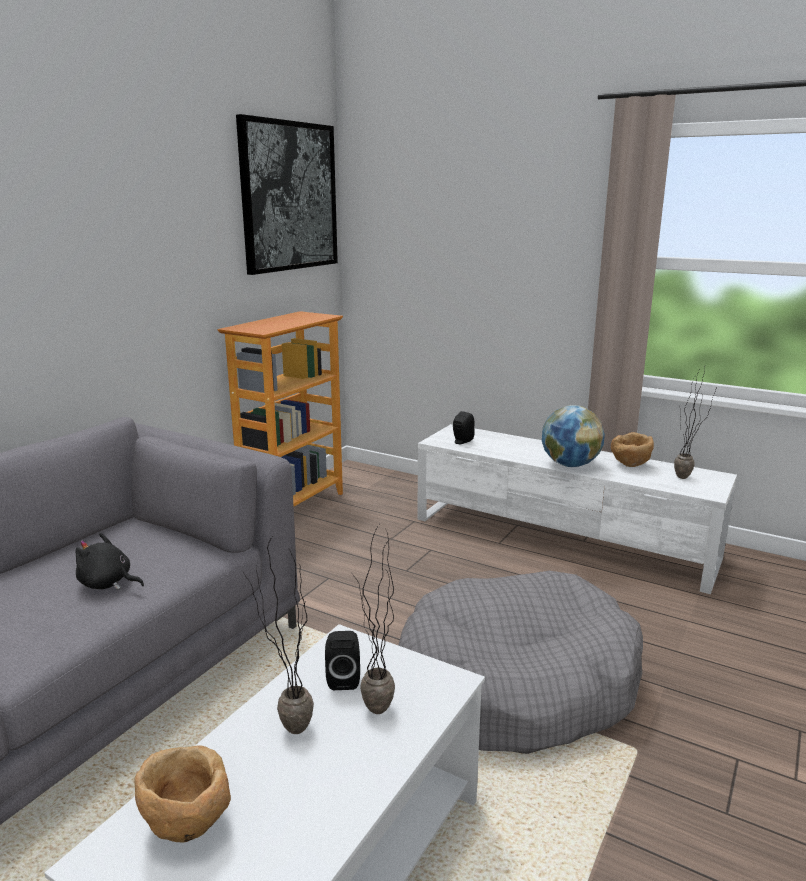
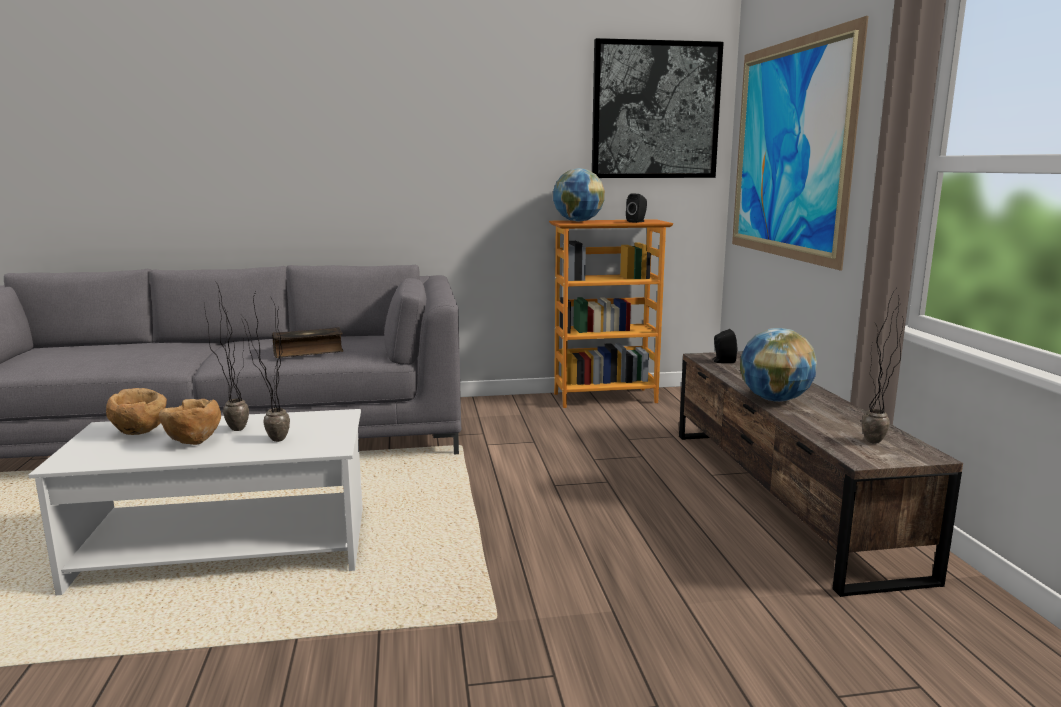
camera: 50 degrees right, 5 degrees down
(108, 583) = (308, 351): black plush toy -> book
(256, 326) = (578, 221): none -> globe
(343, 678) = (300, 425): black speaker -> black speaker (637, 221)
(445, 240) = (788, 150): none -> picture
(515, 684) = (510, 545): grey dog bed -> none
(562, 538) = (783, 496): white tv stand -> brown tv stand
(630, 465) = (841, 418): brown bowl -> brown bowl (193, 442)

